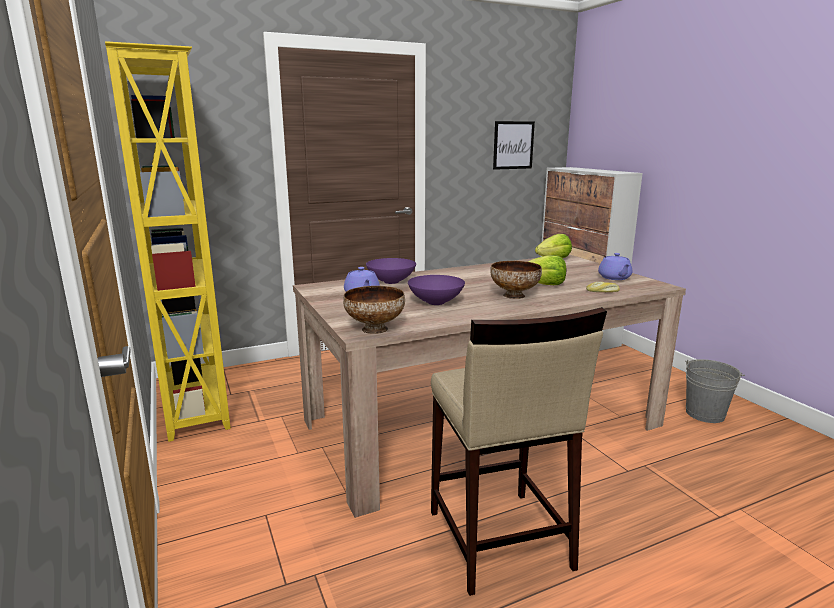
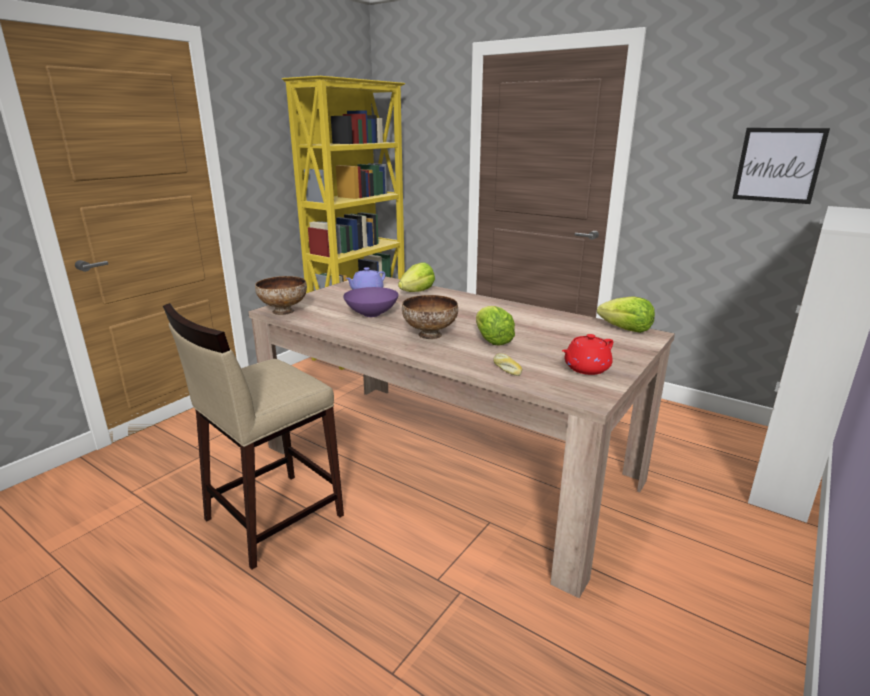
camera: 60 degrees right, 5 degrees up
(392, 281) = (417, 292): purple bowl -> lettuce
(614, 278) = (585, 368): purple teapot -> red teapot
(705, 414) = (670, 644): grey bucket -> none

